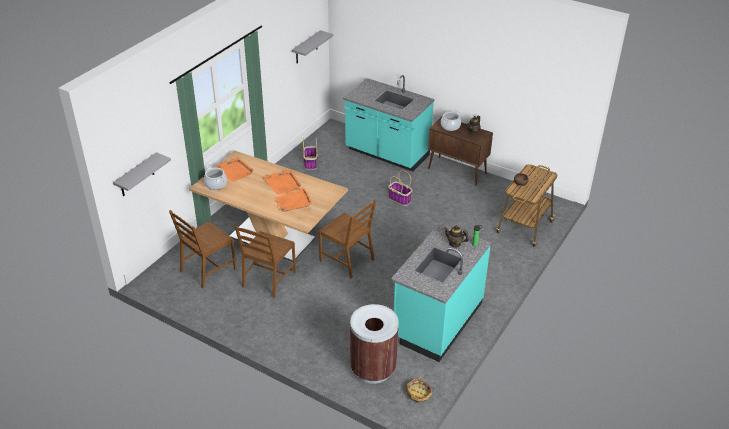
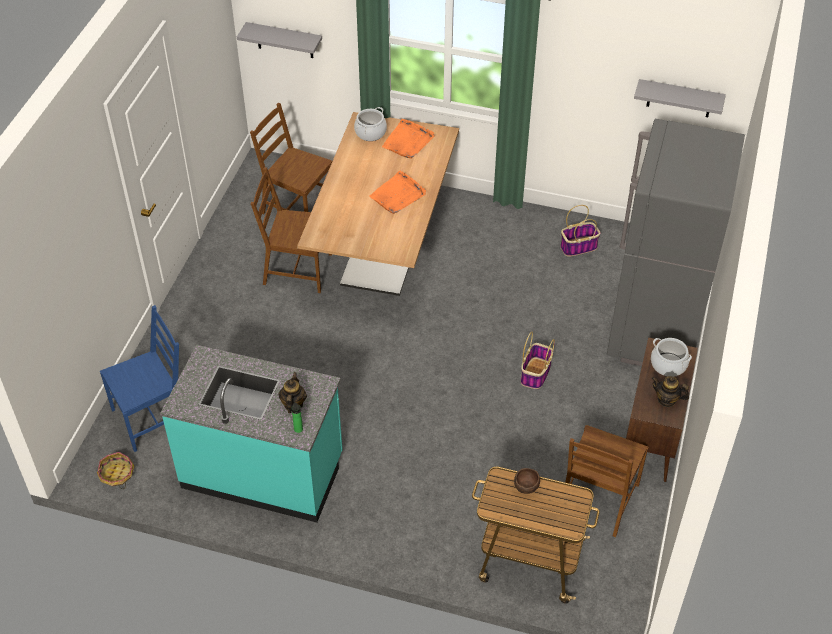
camera: 75 degrees right, 10 degrees up
(293, 202) = (359, 216): orange tray -> none
(347, 260) = (363, 342): brown chair -> brown chair (598, 500)
(373, 369) = (153, 416): brown trash can -> blue chair
(387, 153) = (654, 332): turquoise counter -> grey fridge

